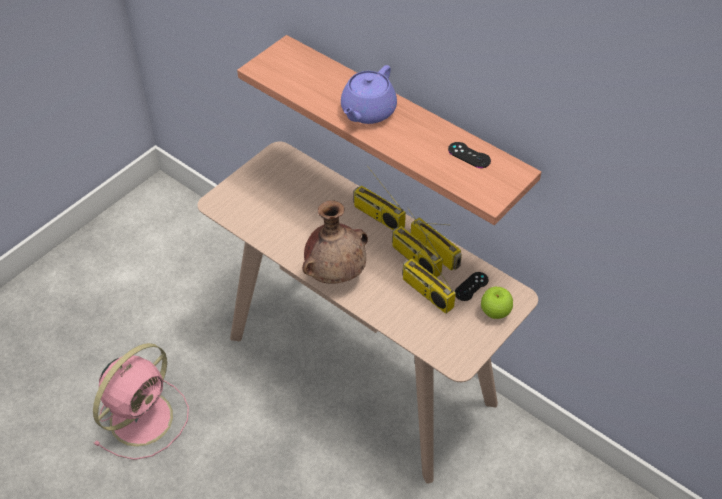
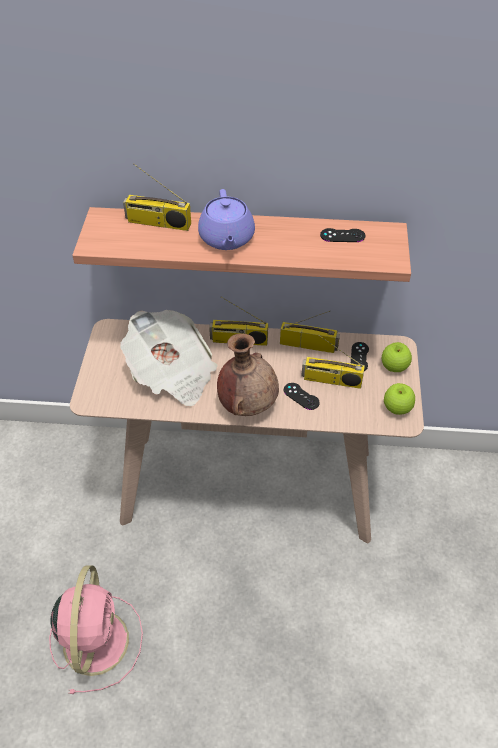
camera: 35 degrees left, 0 degrees up
(298, 215) = (172, 373): none -> newspaper
(387, 292) = (301, 396): none -> black game controller
(414, 259) = (299, 359): radio -> radio (157, 223)
(462, 349) = (397, 408): none -> apple

